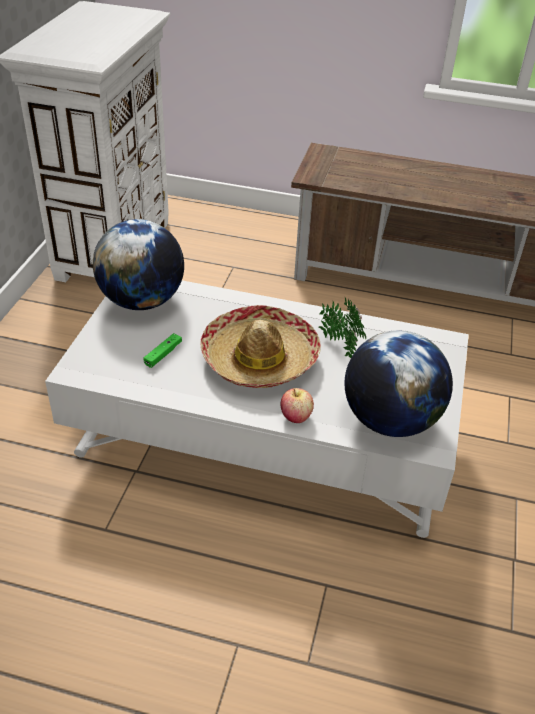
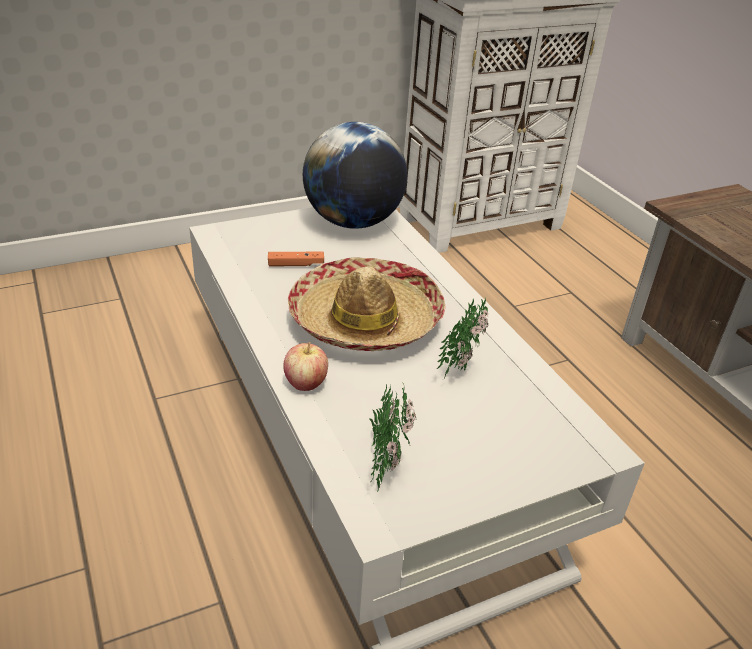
camera: 50 degrees right, 5 degrees down
(163, 354) = (296, 264): green game controller -> orange game controller
(390, 420) = (385, 460): globe -> potted plant

